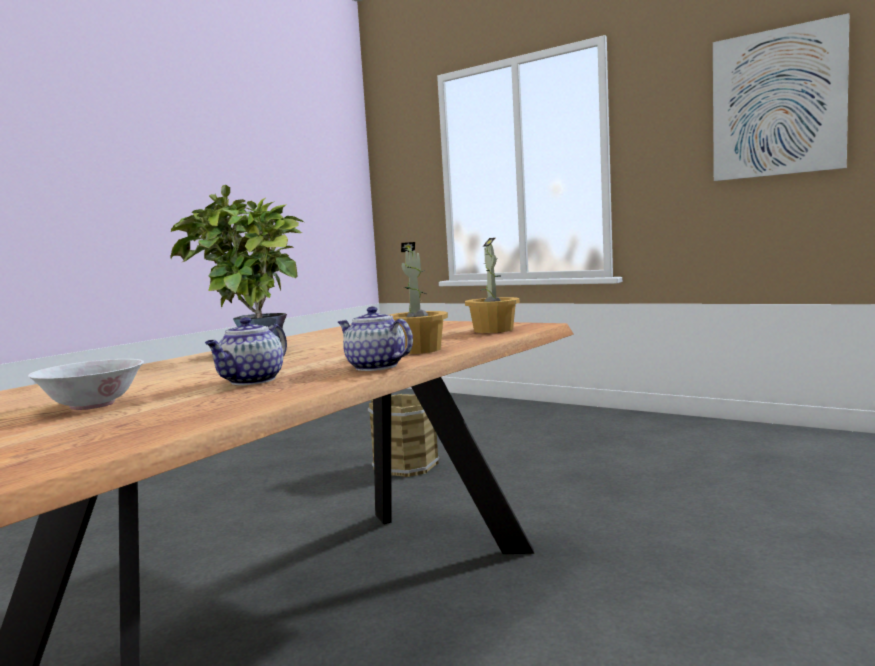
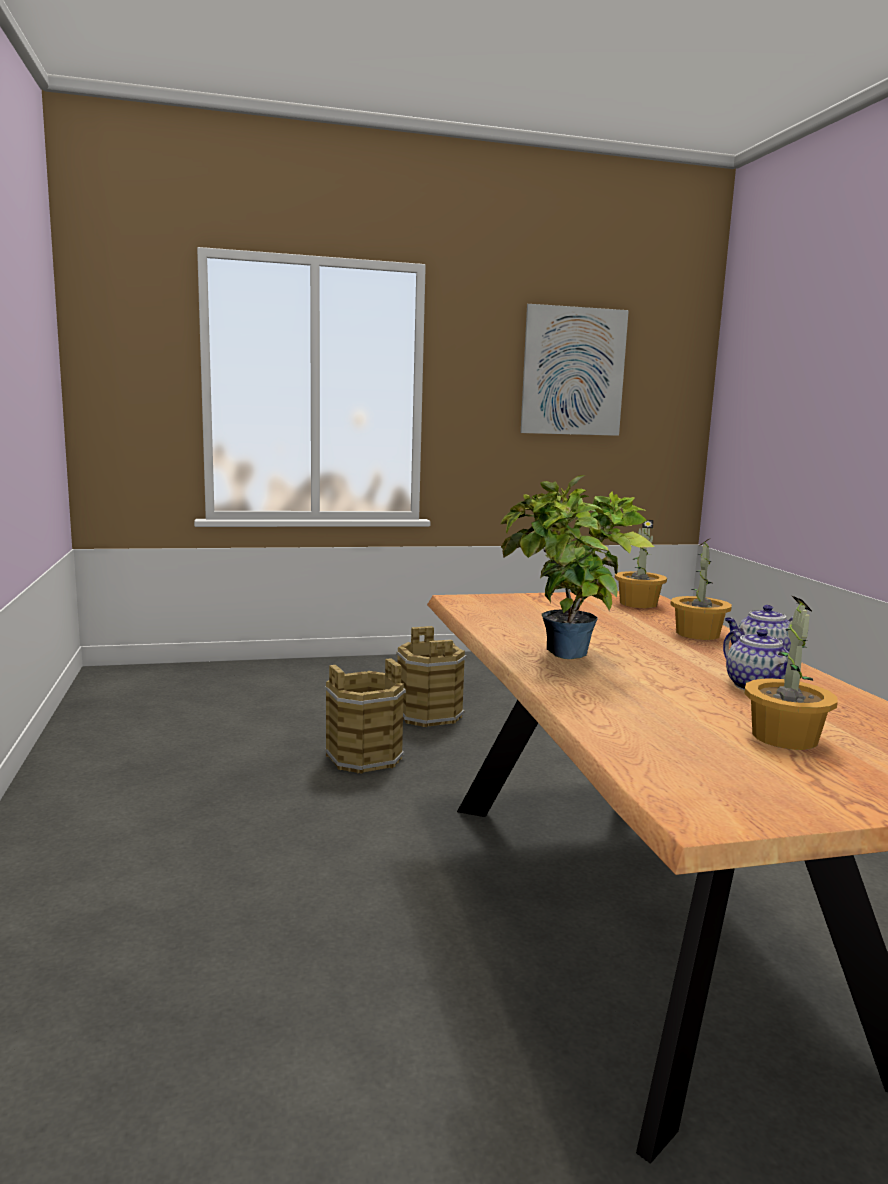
camera: 50 degrees left, 5 degrees up
(93, 405) = (783, 737): white bowl -> potted plant
(517, 451) = (429, 714): none -> brown bucket

